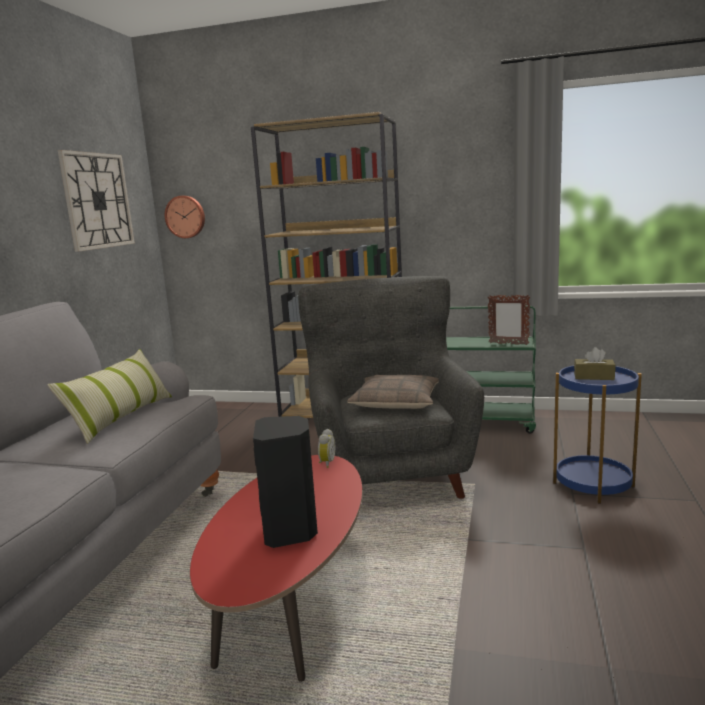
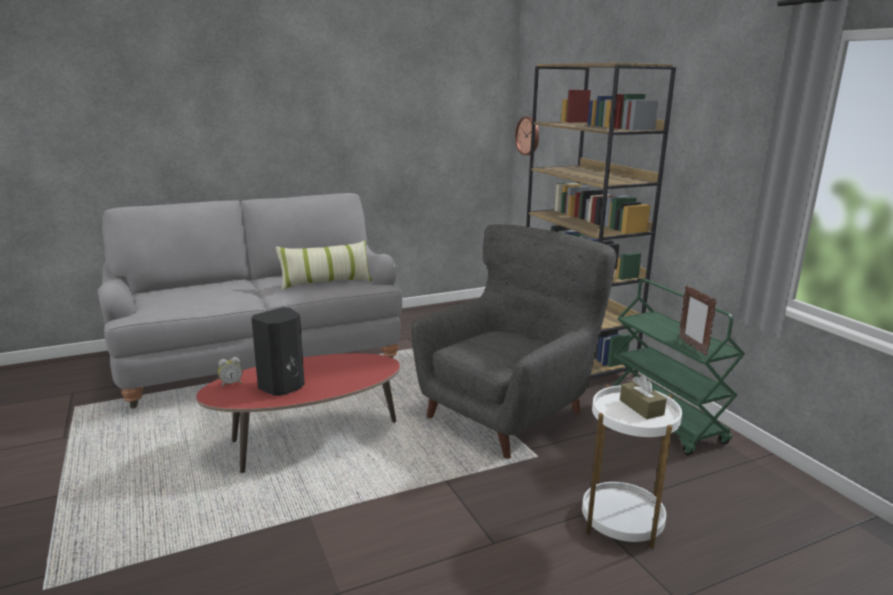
camera: 50 degrees right, 5 degrees up
(97, 201) = (443, 117): wall clock -> none
(326, 463) = (384, 366): alarm clock -> alarm clock (231, 383)
(396, 401) = (502, 350): pillow -> none
(593, 484) = (622, 521): blue side table -> white side table

